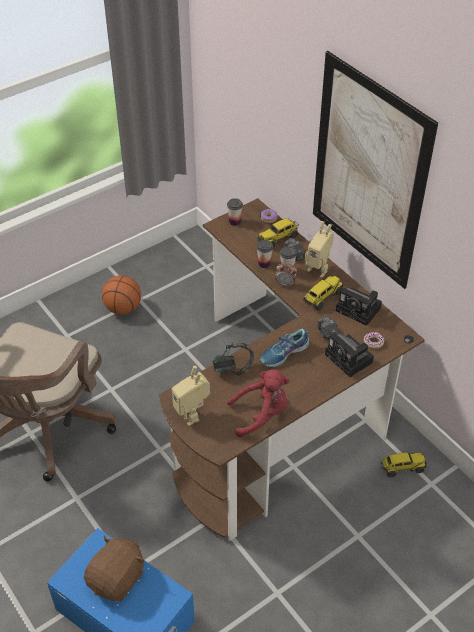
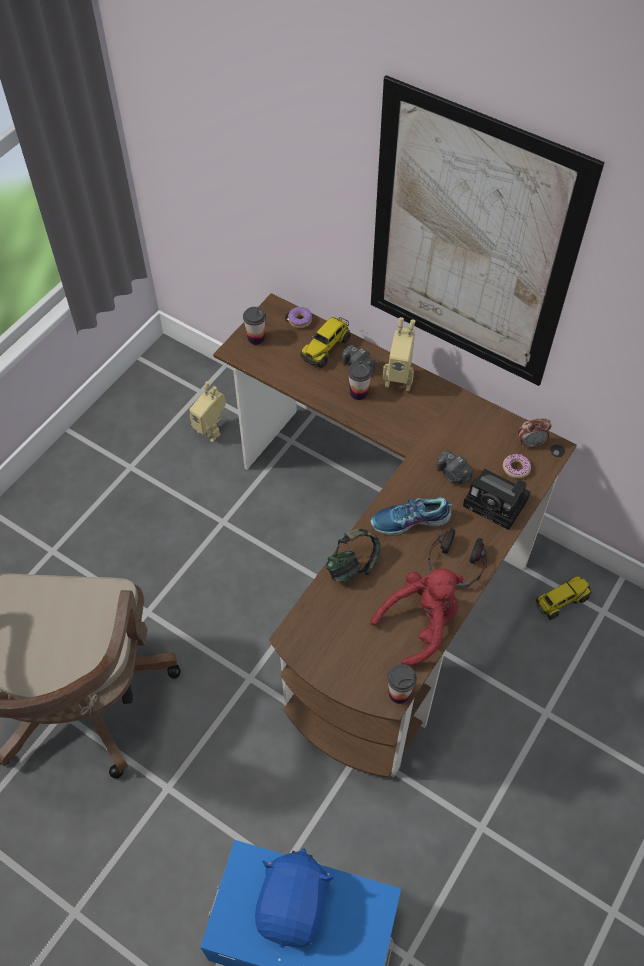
camera: 20 degrees left, 10 degrees up
(117, 579) = (294, 905): brown plush toy -> blue plush toy
(123, 308) = (113, 486): basketball -> none
(192, 414) = (328, 654): toy robot -> toy robot (211, 430)
(264, 264) = (324, 392): cup -> cup (399, 693)
(284, 353) = (410, 521): shoe -> shoe turned 45 degrees clockwise
(285, 284) = (365, 415): alarm clock -> alarm clock (531, 443)
(303, 387) = (456, 564): none -> headphones
(322, 297) = (422, 421): toy truck -> none
(360, 310) = (478, 425): camera -> none

